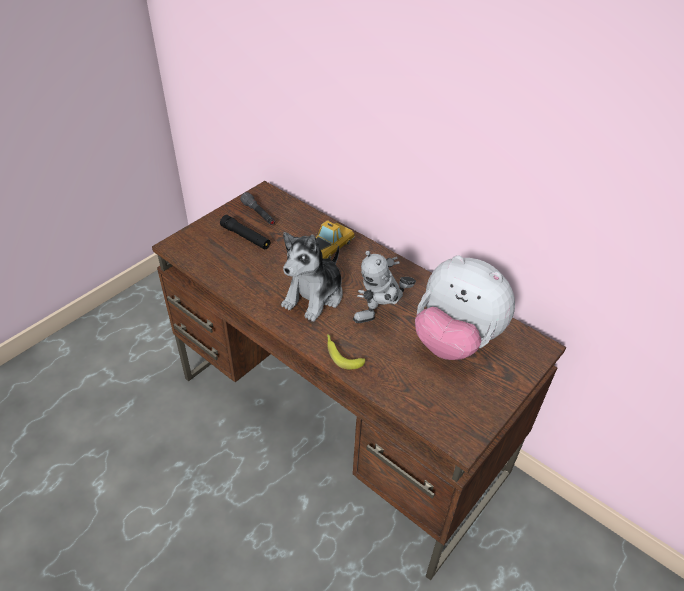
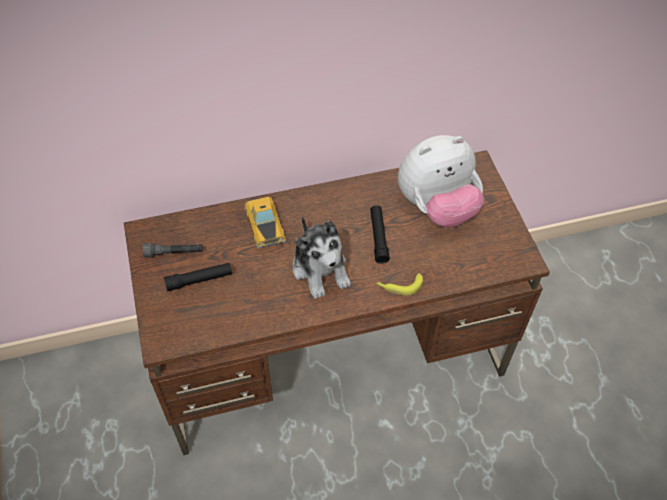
camera: 55 degrees left, 10 degrees up
(381, 316) = (378, 237): toy robot -> black flashlight

